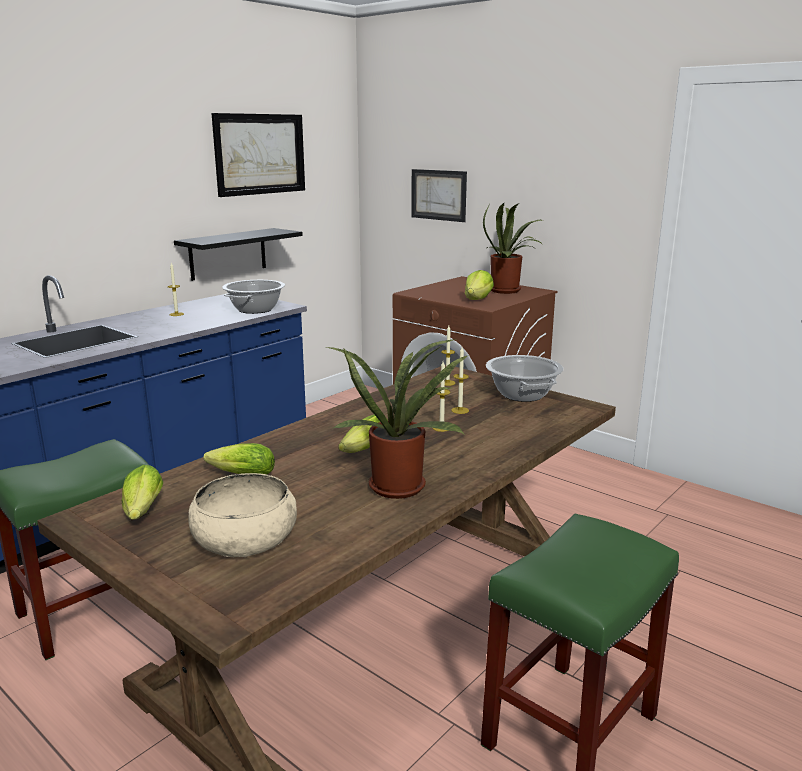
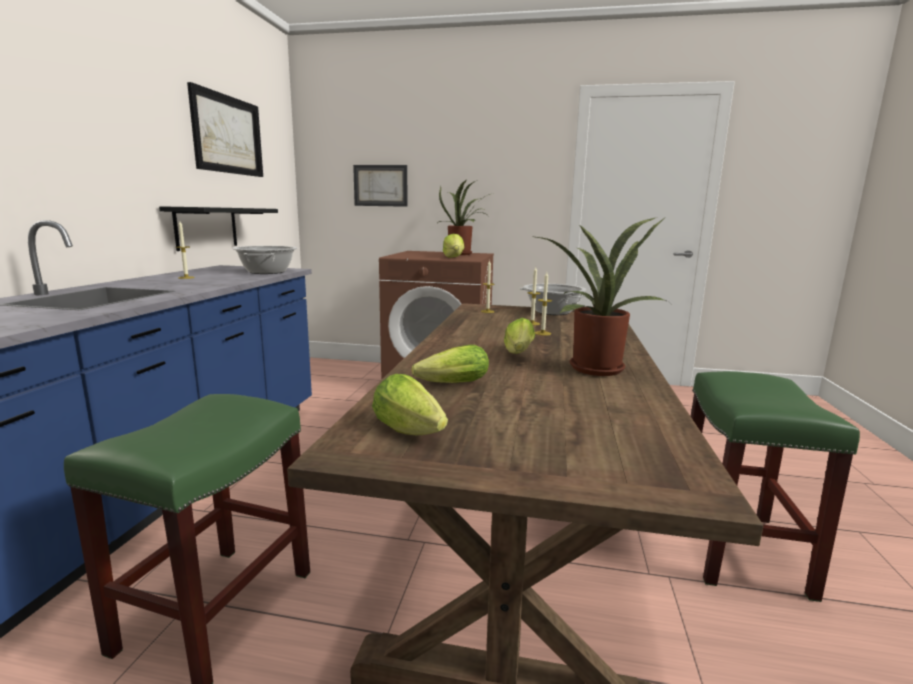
camera: 30 degrees left, 5 degrees down
(245, 538) = (562, 426): beige bowl -> none

